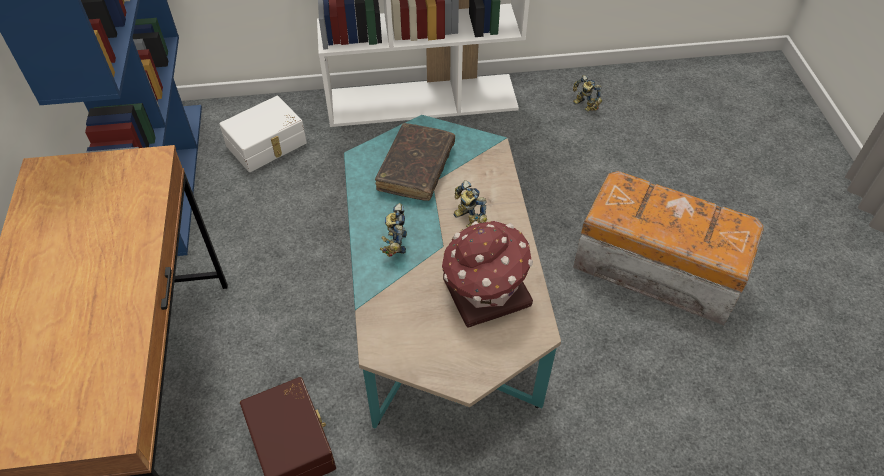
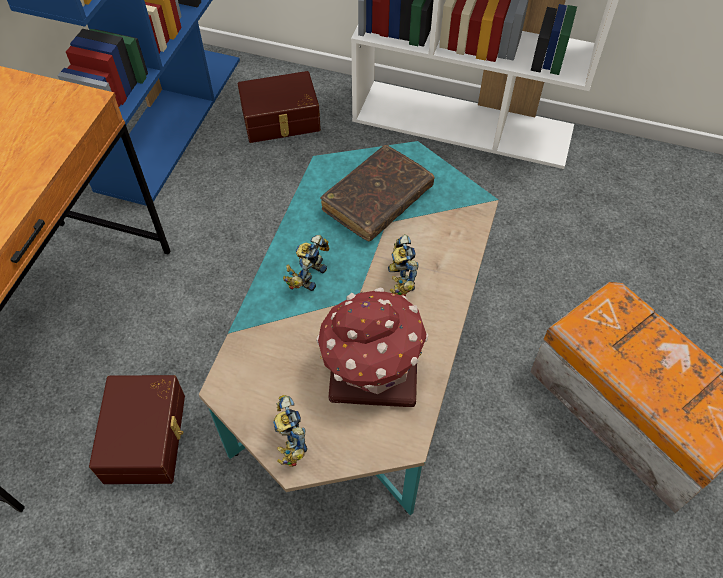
camera: 25 degrees right, 5 degrees up
(267, 145) = (281, 120): white storage box -> brown storage box
(583, 106) = (643, 189): toy robot -> toy robot (288, 440)

